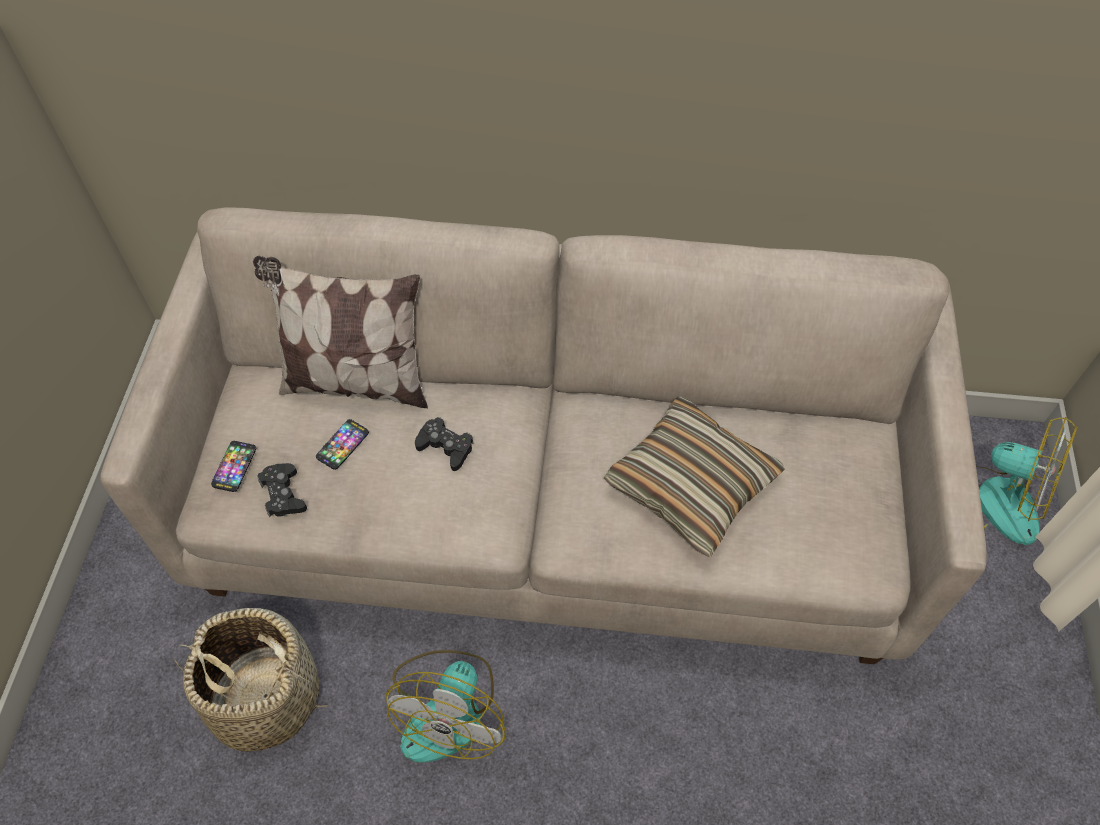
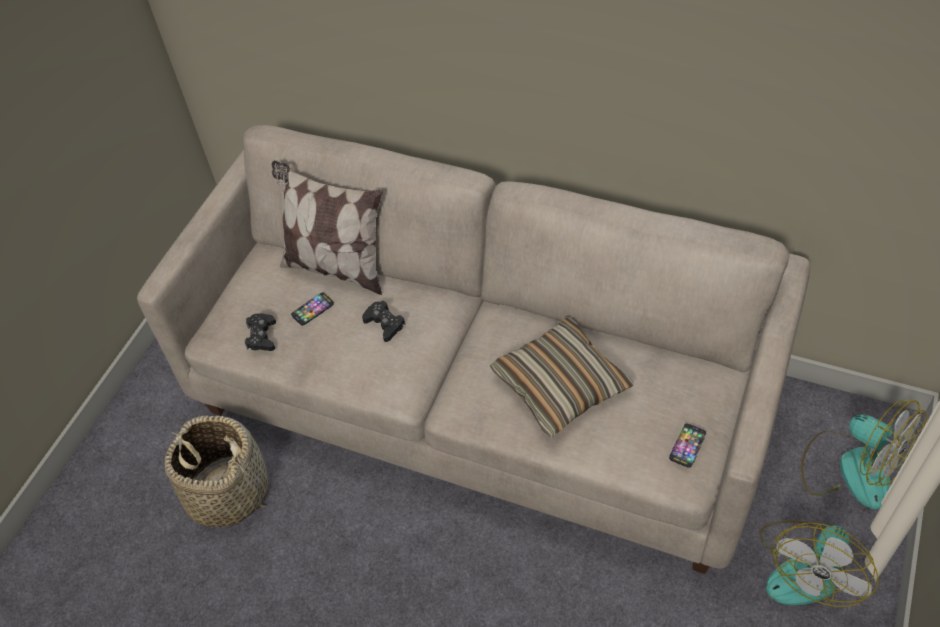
camera: 20 degrees right, 5 degrees down
(234, 467) = (235, 311): phone -> phone (687, 446)
(449, 709) = (357, 530): fan -> fan (807, 568)

